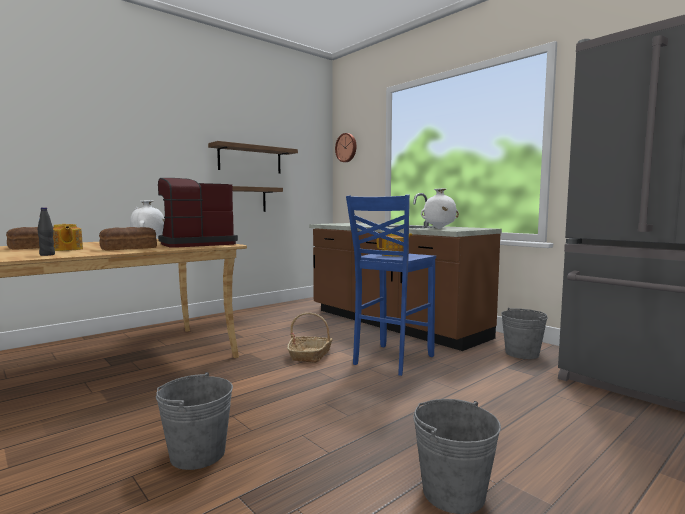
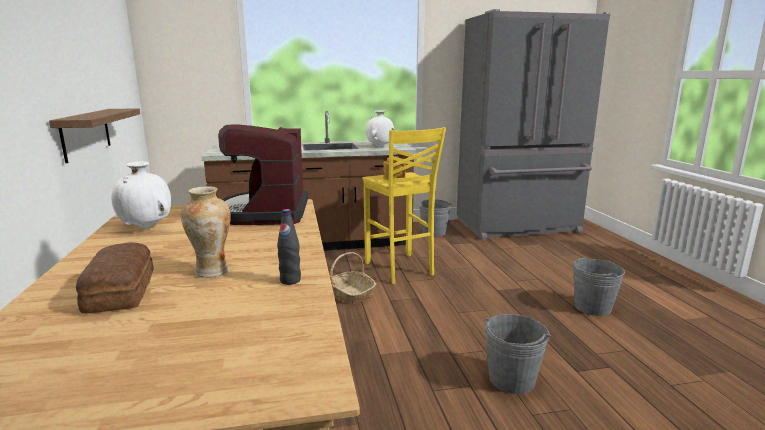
camera: 60 degrees left, 10 degrees up
(66, 249) = (212, 272): teapot -> vase
(130, 248) = (266, 240): bread -> none
(250, 159) = (86, 66): shelf -> none
(346, 148) = (165, 45): wall clock -> none
(391, 360) = (400, 269): blue stool -> yellow stool

